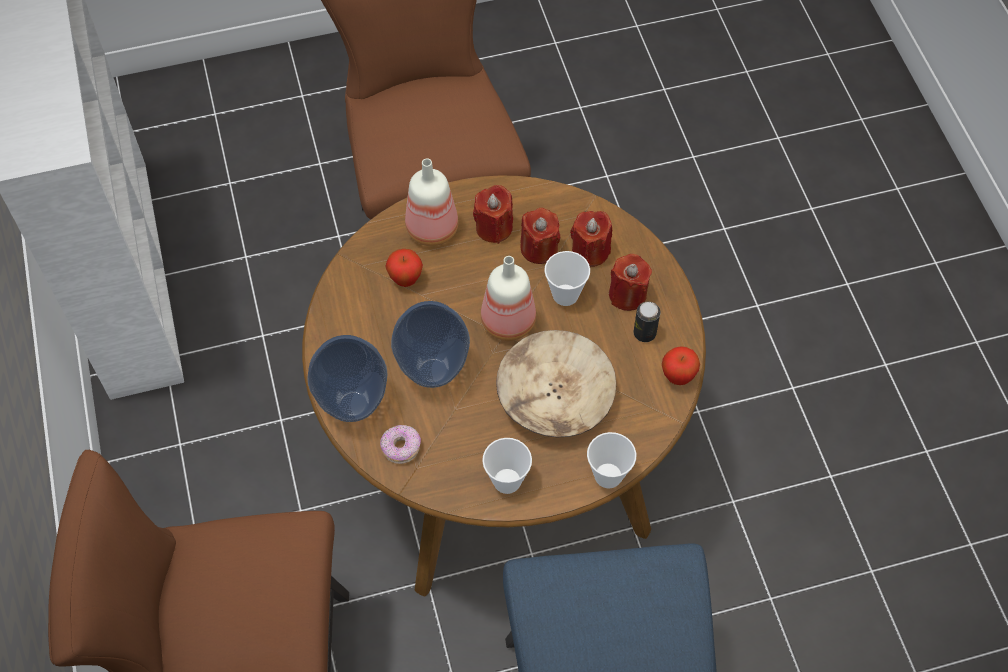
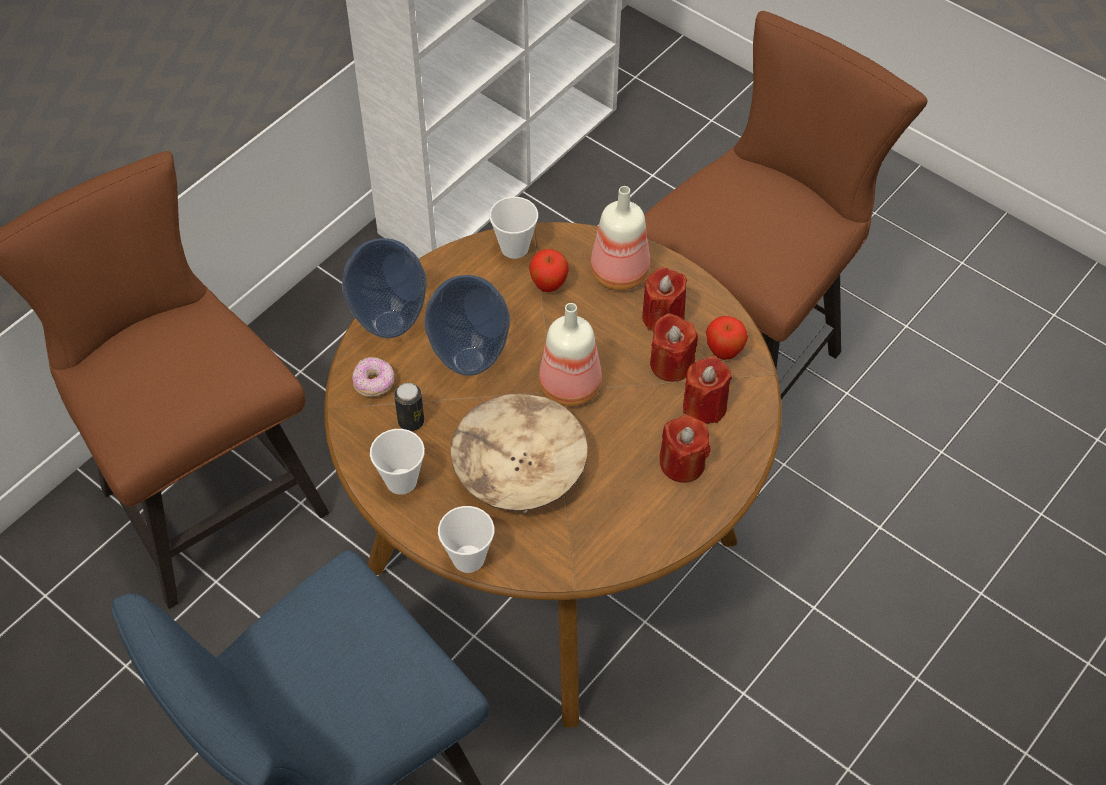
camera: 55 degrees right, 5 degrees down
(565, 295) = (638, 414): cup -> cup (514, 248)
(644, 333) = (651, 502): can -> can (411, 421)
(678, 377) = (624, 557): apple -> apple (724, 352)

